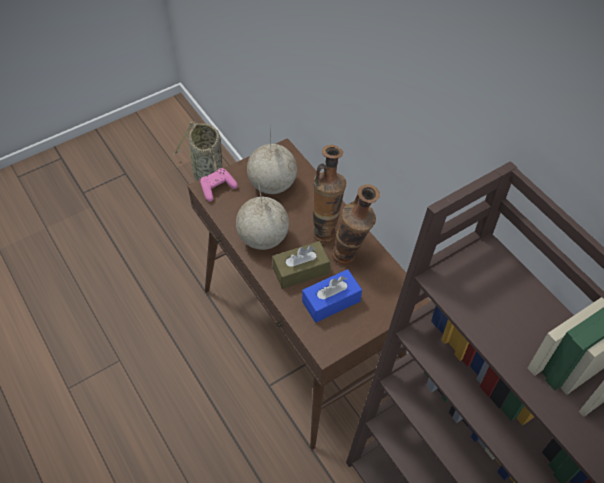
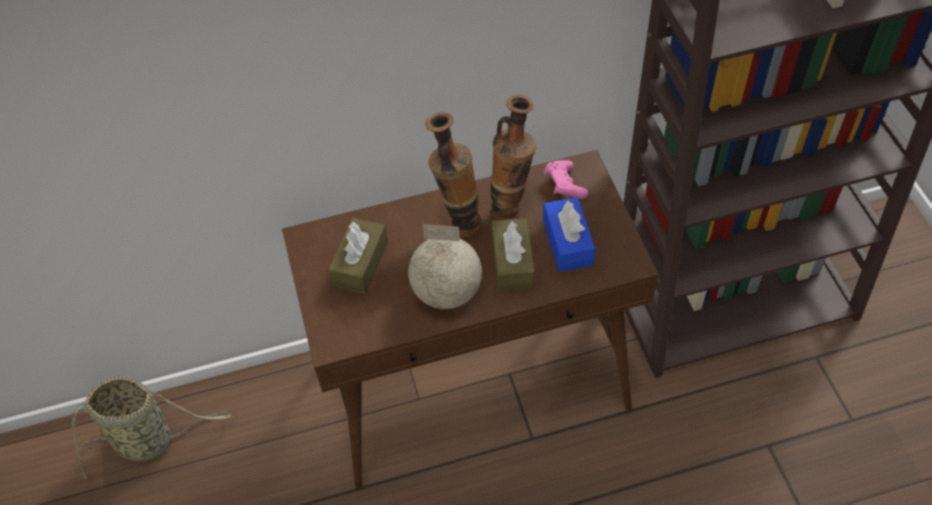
camera: 70 degrees left, 0 degrees up
(217, 188) = (337, 329): pink game controller -> pink game controller (564, 185)
(272, 185) = (360, 264): globe -> brown tissue box

